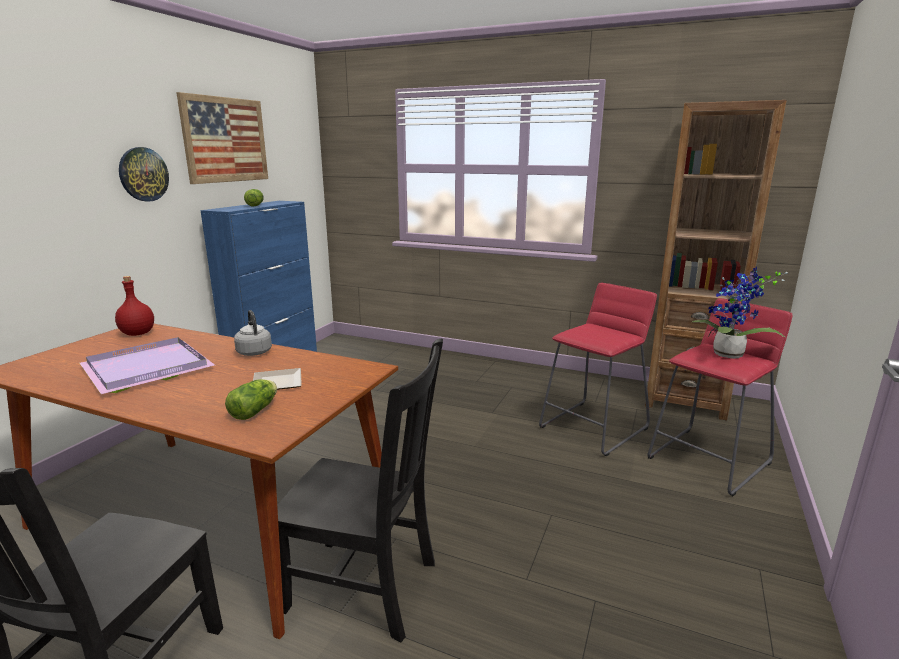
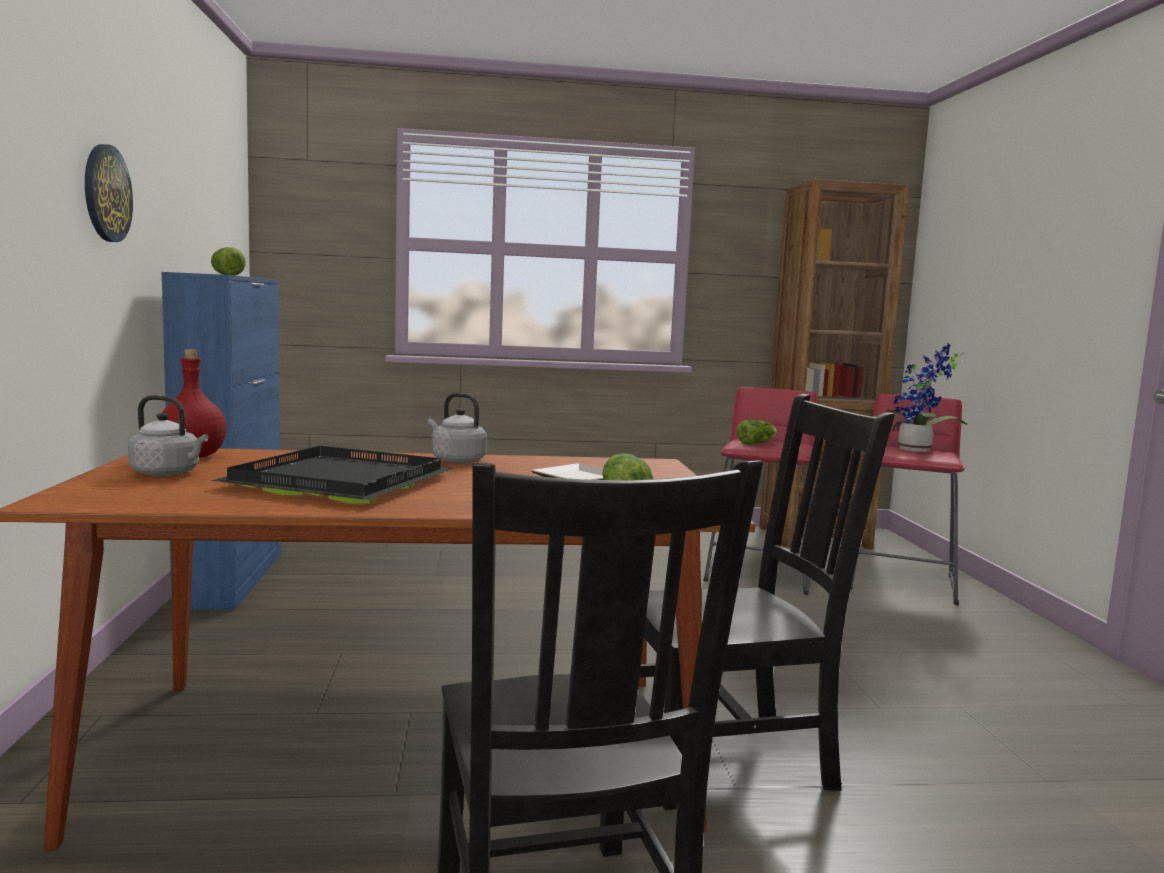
camera: 30 degrees left, 10 degrees down
(94, 349) = (168, 473): none -> grey kettle
(149, 367) = (338, 481): purple tray -> black tray
(225, 140) = (178, 163): picture -> none
(588, 332) = (757, 443): none -> lettuce

